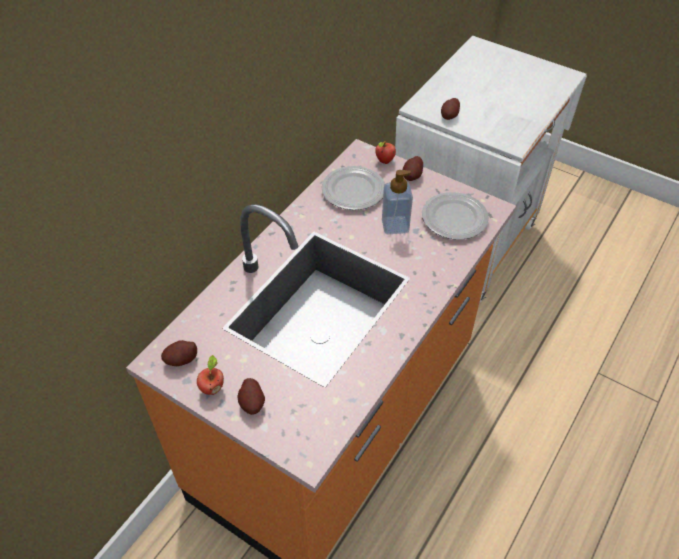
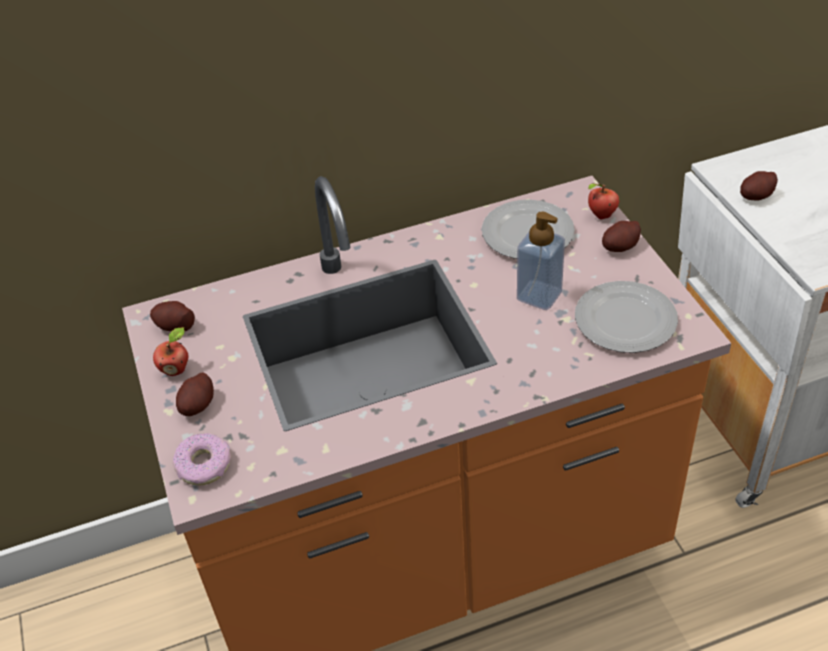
camera: 40 degrees right, 5 degrees down
(295, 438) = (204, 465): none -> donut

